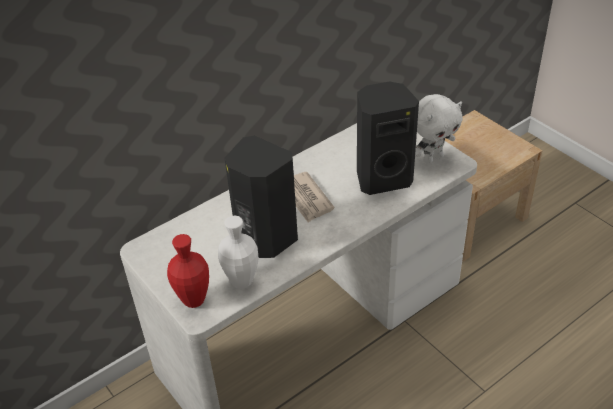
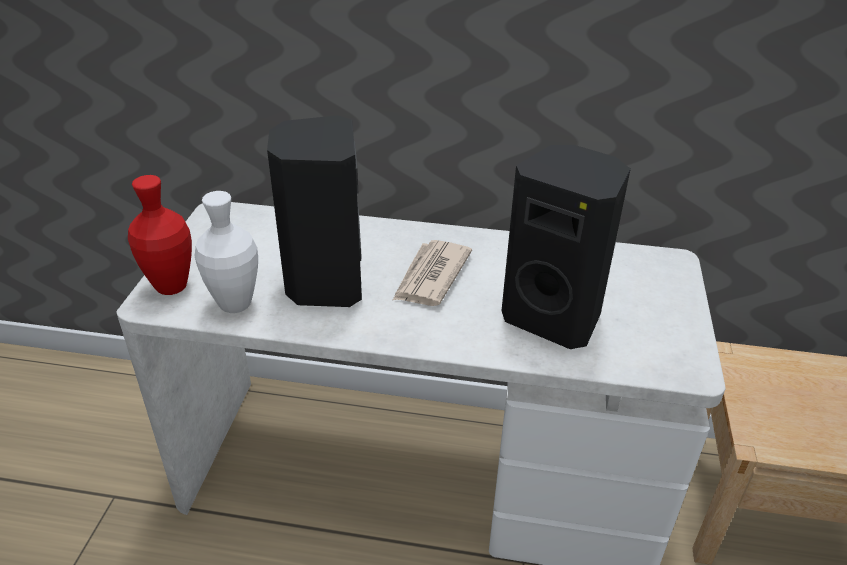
camera: 45 degrees right, 5 degrees down
(432, 158) = (660, 341): white plush toy -> none

